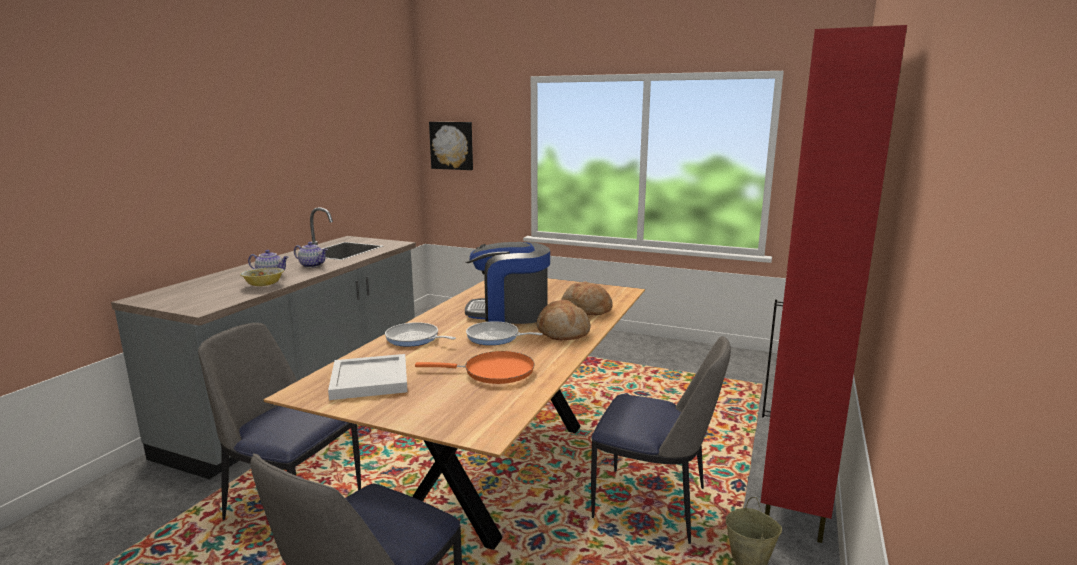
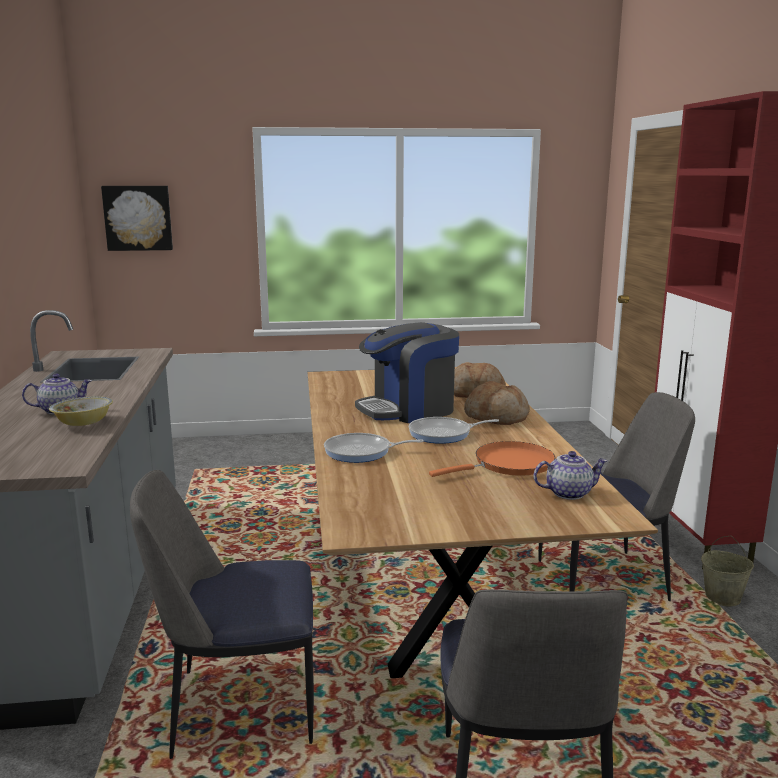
camera: 30 degrees left, 0 degrees up
(313, 265) = (96, 391): teapot -> teapot (568, 493)
(368, 379) = (400, 501): white tray -> none

